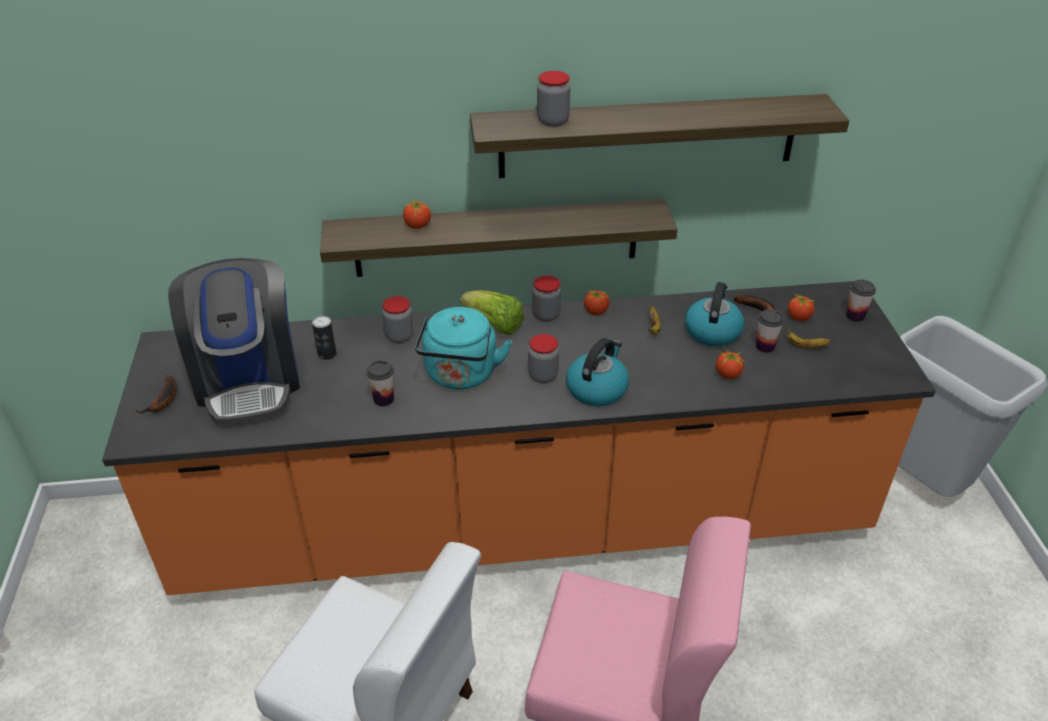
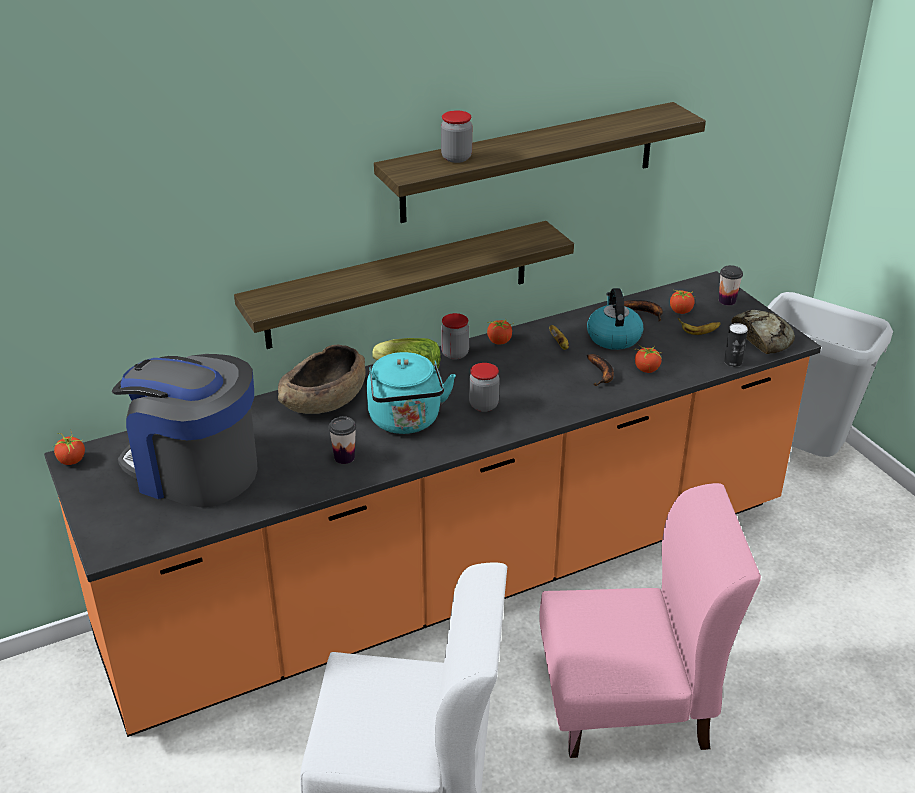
camera: 20 degrees left, 5 degrees down
(164, 400) = (116, 508): banana -> banana (602, 374)
(248, 379) = (194, 470): coffee machine -> coffee machine turned 150 degrees clockwise
(327, 354) = (261, 431): can -> can (733, 362)
(399, 336) = (324, 400): jar -> brown bowl
(417, 225) = (333, 282): tomato -> tomato (71, 460)
(597, 389) = (539, 405): kettle -> none
(765, 346) = (665, 340): cup -> none
(873, 365) = (762, 337): none -> bread

